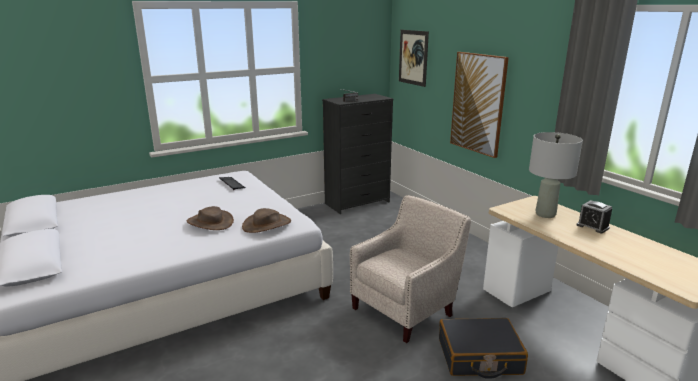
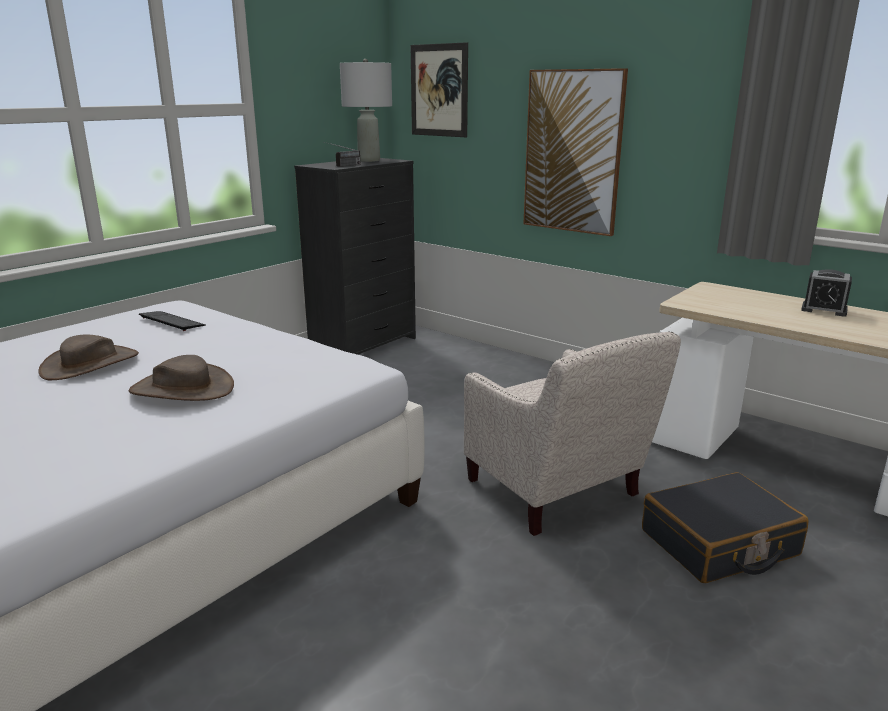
camera: 20 degrees left, 0 degrees up
(267, 224) = (304, 377): brown hat -> brown hat (90, 364)
(406, 309) = (557, 493): beige armchair -> beige armchair turned 120 degrees clockwise
(545, 214) = (746, 302): grey table lamp -> grey table lamp (369, 160)

